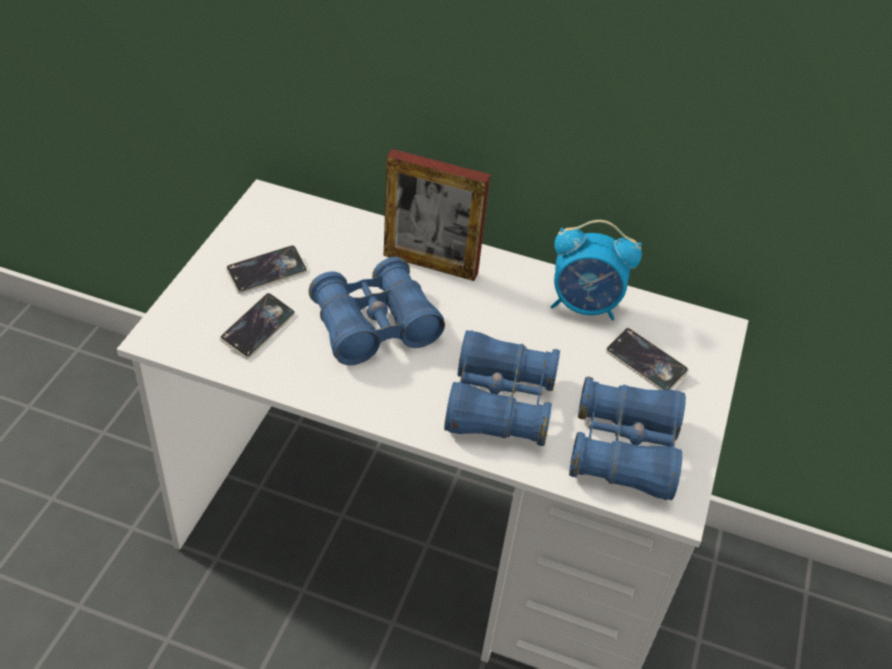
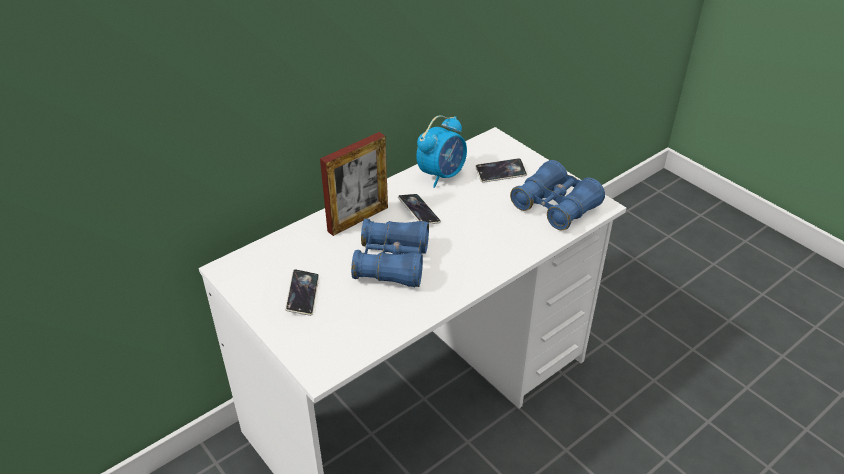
camera: 55 degrees left, 5 degrees down
(258, 329) = (353, 317): phone -> phone (419, 212)
(499, 404) = (492, 237): blue binoculars -> none

